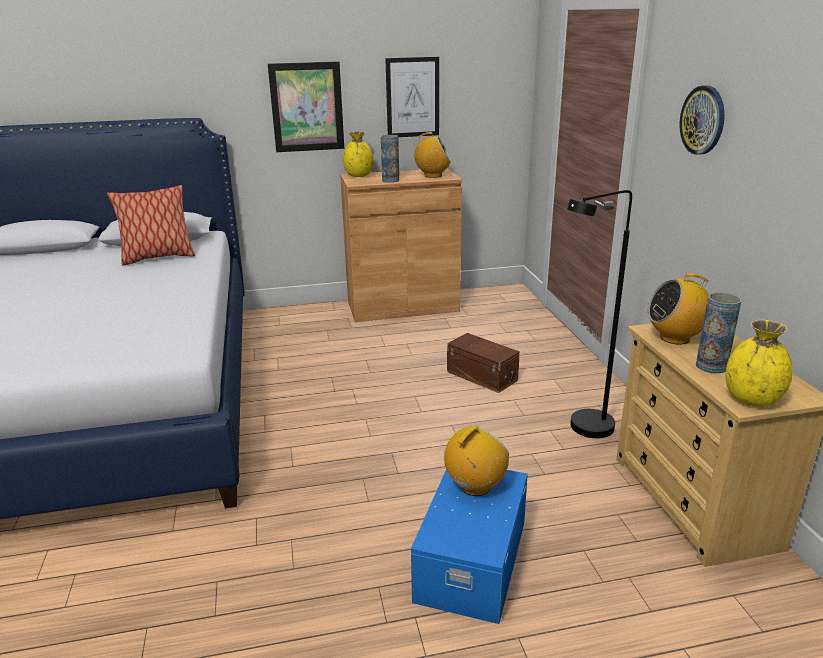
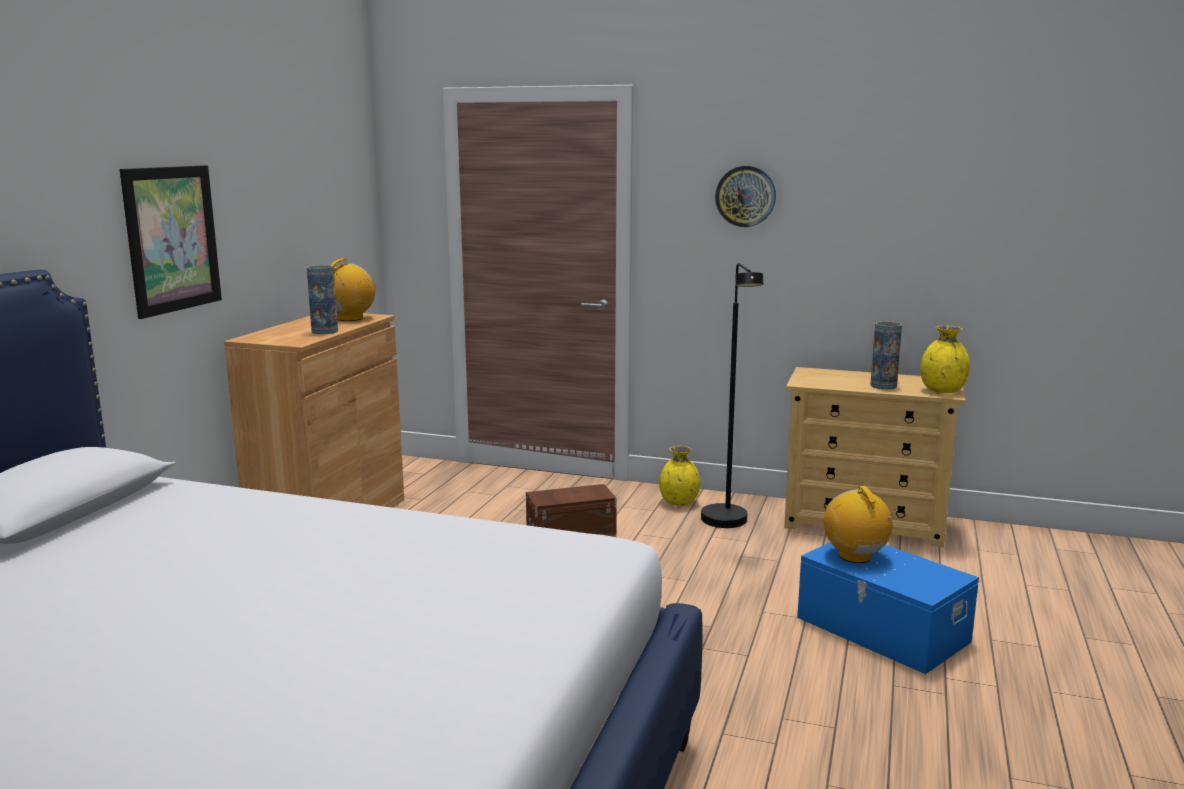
camera: 60 degrees left, 10 degrees down
(158, 258) = (174, 521): pillow -> none
(359, 176) = (261, 336): yellow vase -> yellow vase (679, 502)
(412, 97) = (282, 216): picture -> none
(675, 338) = (825, 381): radio -> none

